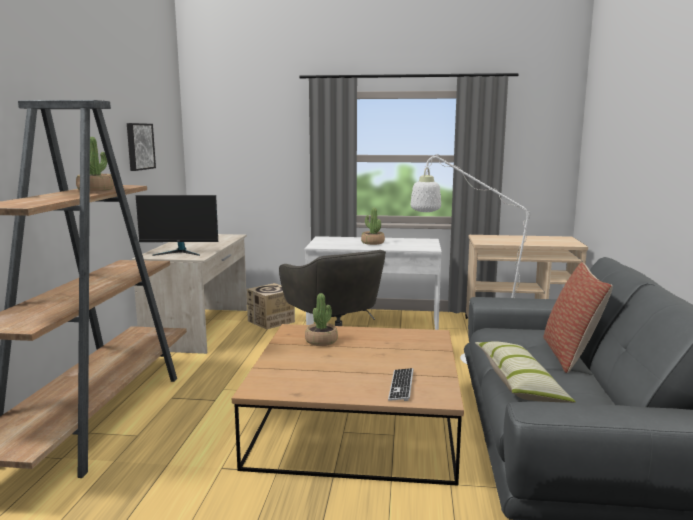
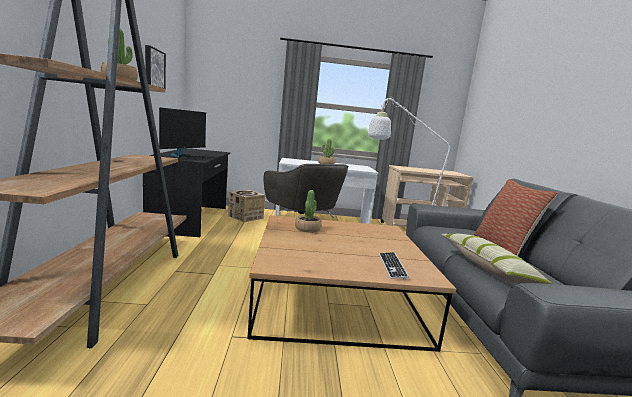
camera: 10 degrees left, 0 degrees up
(180, 252) = (182, 156): monitor -> monitor turned 60 degrees counterclockwise
(200, 328) = (191, 219): beige desk -> black desk

